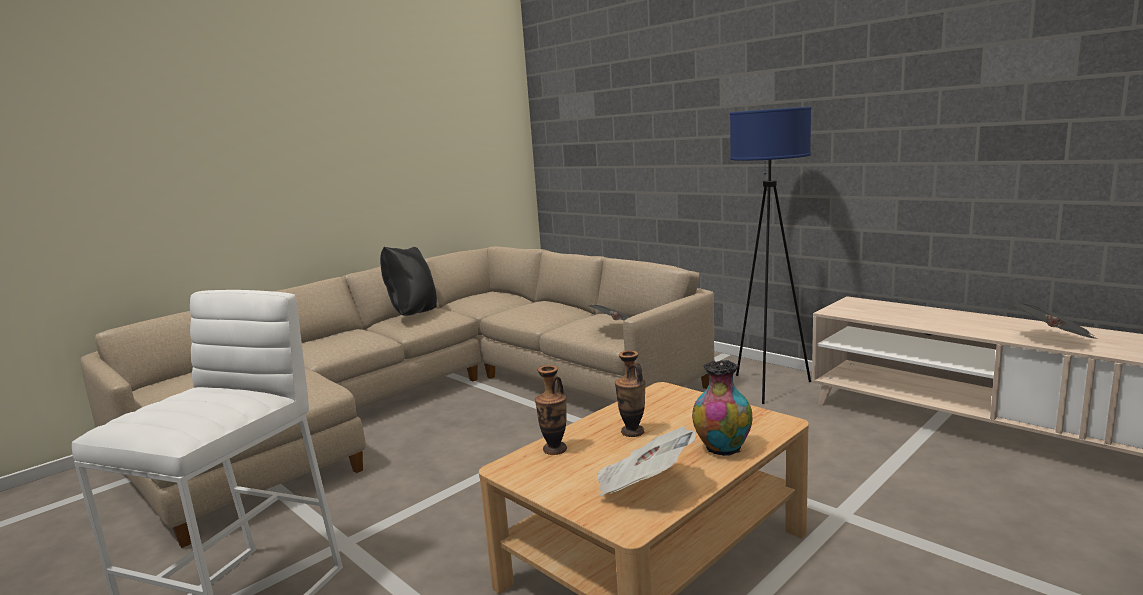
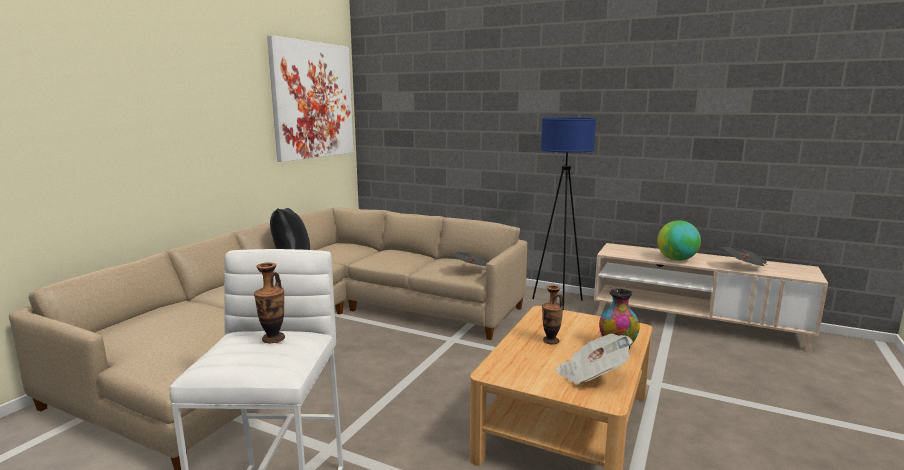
camera: 20 degrees left, 0 degrees up
(465, 112) = (313, 100): none -> picture
(554, 449) = (510, 357): vase -> vase (273, 339)
(939, 323) = (676, 259): none -> globe

